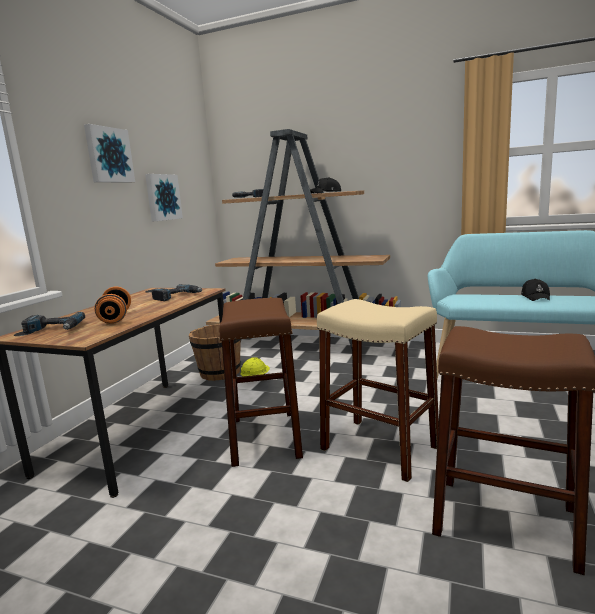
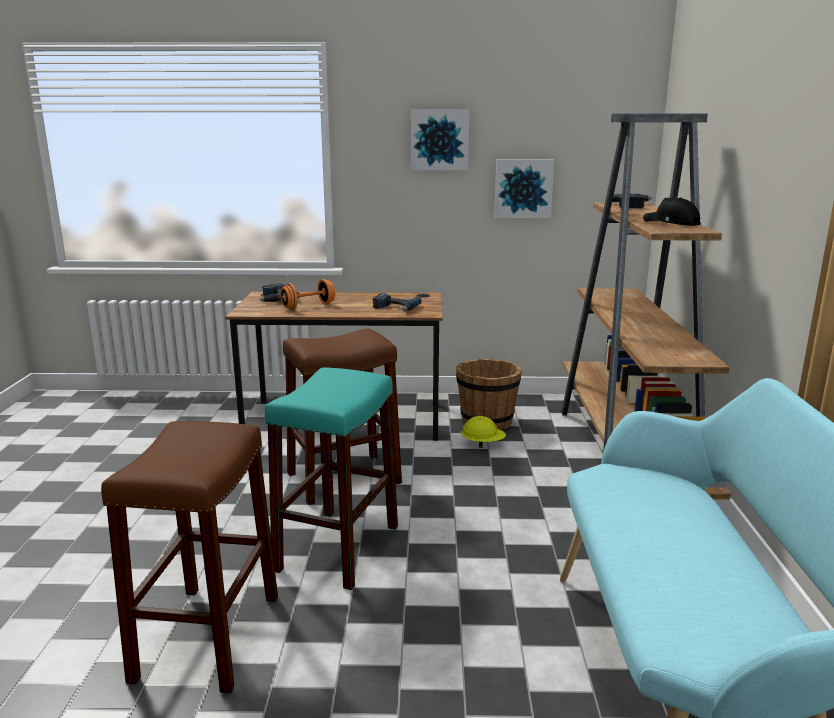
camera: 70 degrees right, 5 degrees up
(379, 448) = (338, 547): beige stool -> turquoise stool
(535, 297) = (683, 553): black cap -> none

